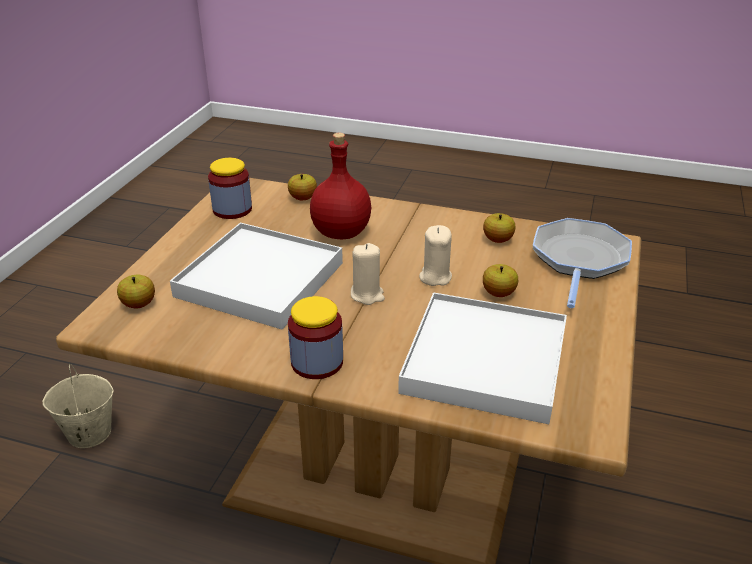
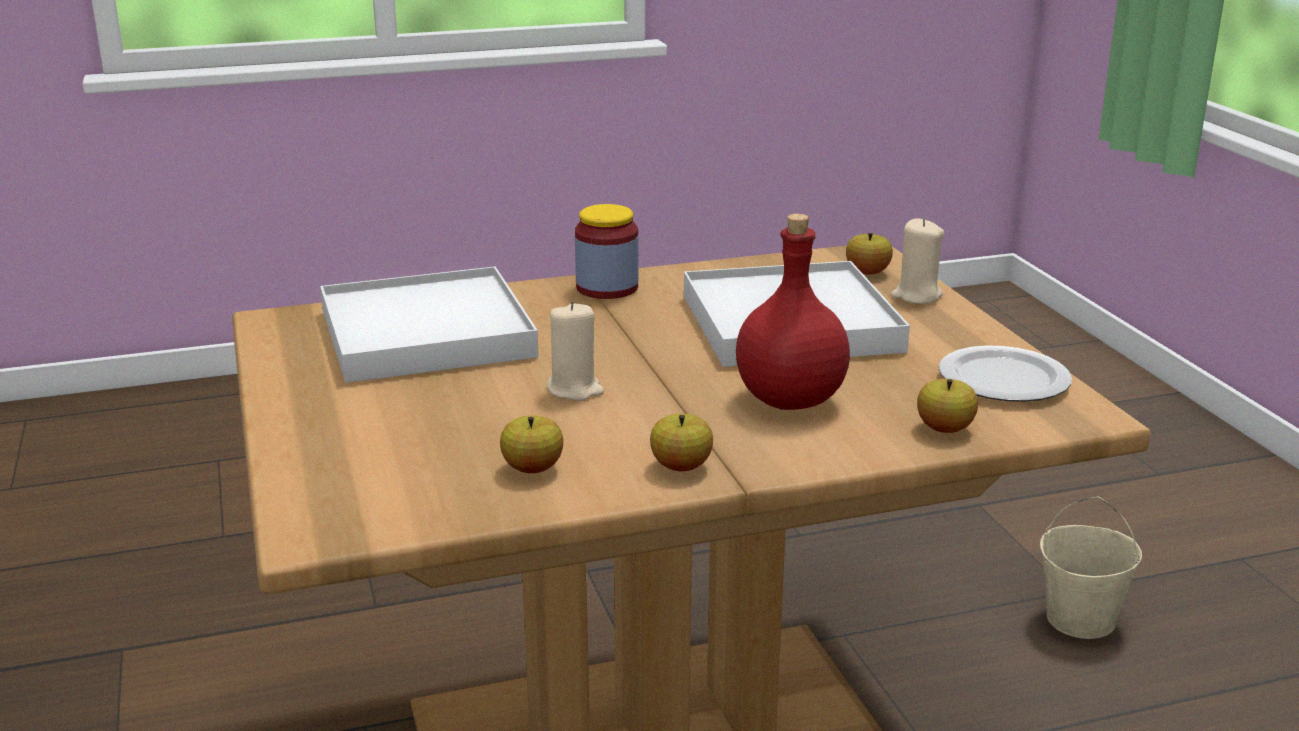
camera: 145 degrees right, 10 degrees down
(232, 209) = (1002, 379): jar -> plate
(367, 295) = (638, 347): beige candle -> beige candle (916, 296)
(498, 293) = (465, 397): apple -> apple (681, 466)
(579, 260) = (366, 480): frying pan -> none

